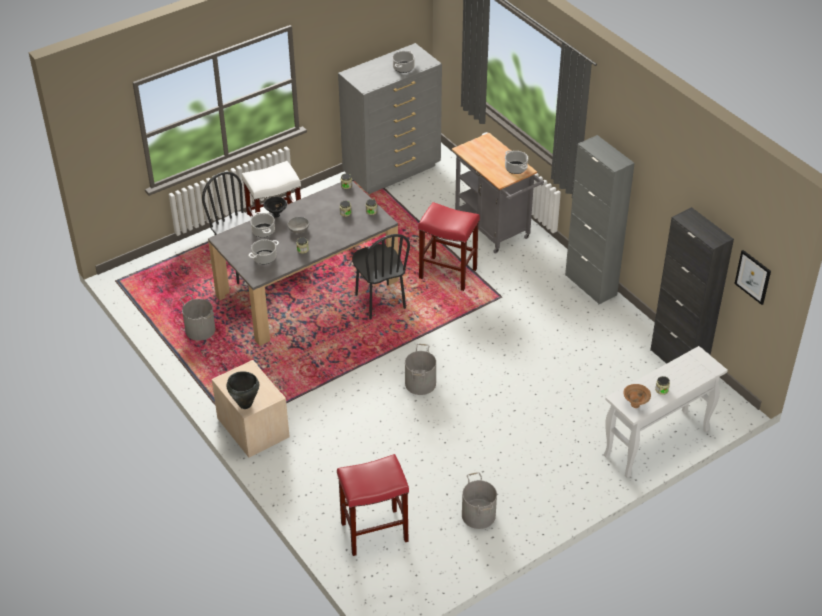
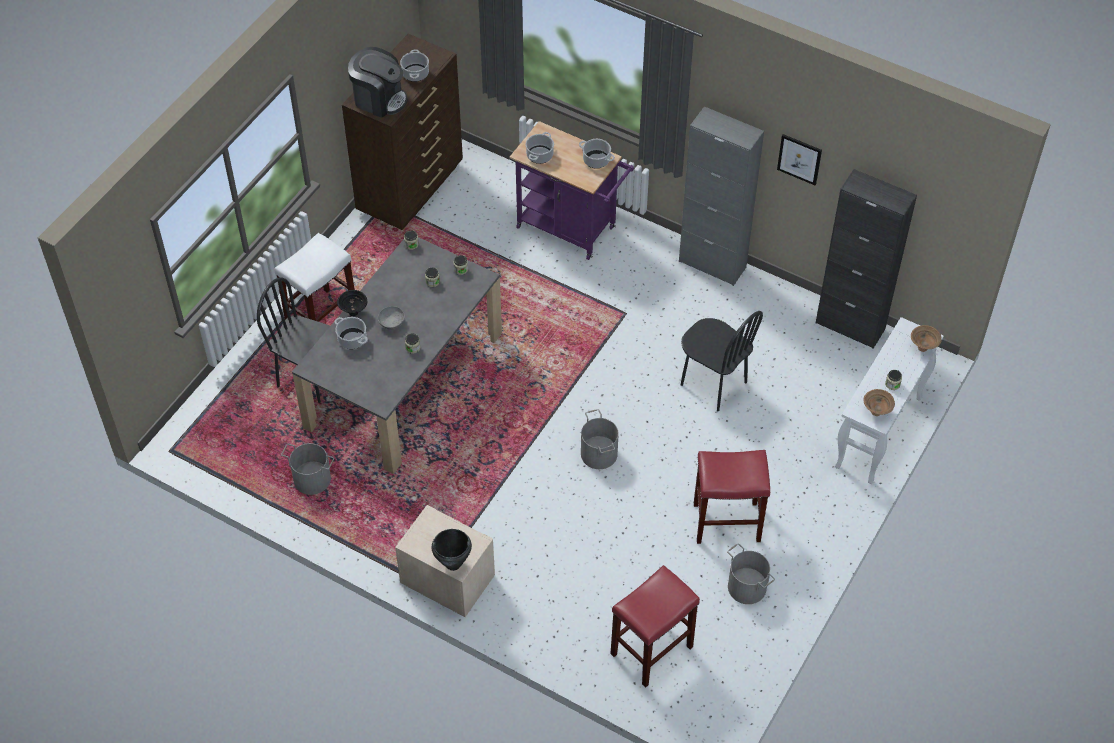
camera: 25 degrees left, 10 degrees up
(264, 258) = (375, 374): cooking pot -> cooking pot (539, 155)
(366, 76) = (379, 99): none -> coffee machine
(380, 302) = (496, 367): black chair -> black chair (713, 384)
(393, 171) = (411, 189): grey dresser -> brown dresser
(449, 273) = (552, 304): red stool -> red stool (727, 522)
(495, 230) = (571, 229): grey cart -> purple cart
(704, 373) = (923, 348): none -> brown bowl
(753, 277) = (943, 227): picture -> picture (799, 159)

